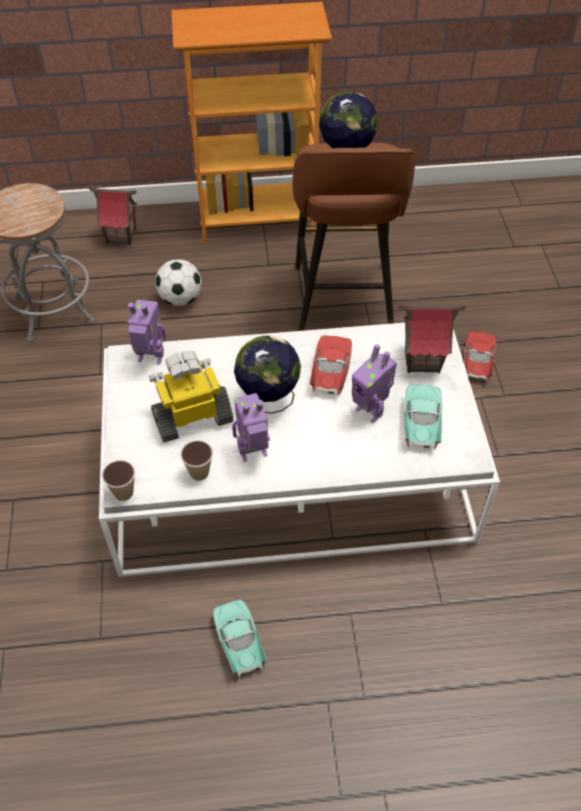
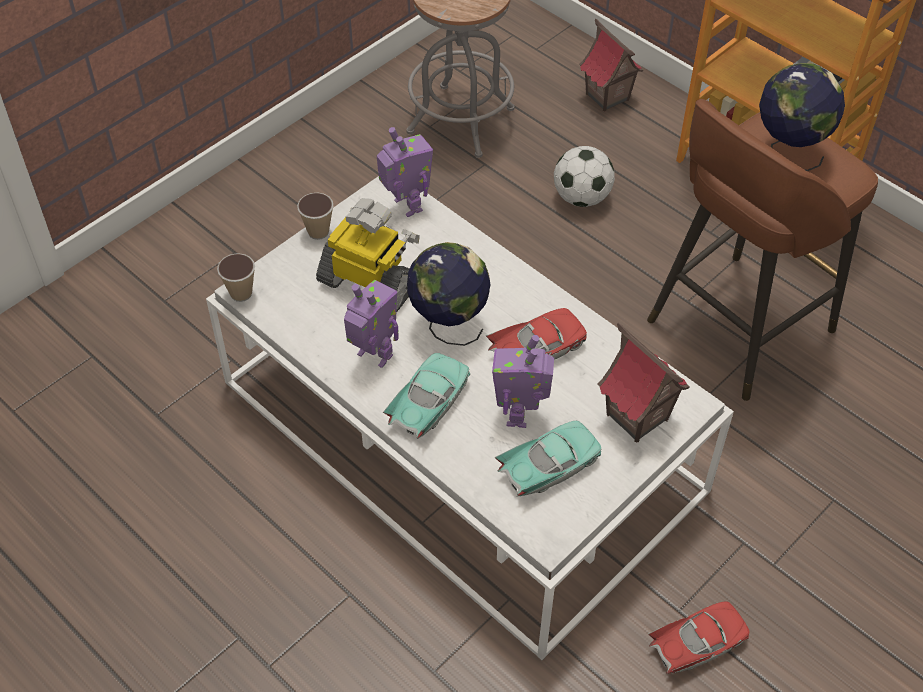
camera: 50 degrees right, 0 degrees up
(199, 473) = (313, 331): cup -> cup (318, 232)
(239, 642) = (239, 523): turquoise toy car -> turquoise toy car (429, 403)
(477, 361) = (794, 508): red toy car -> red toy car (697, 644)

